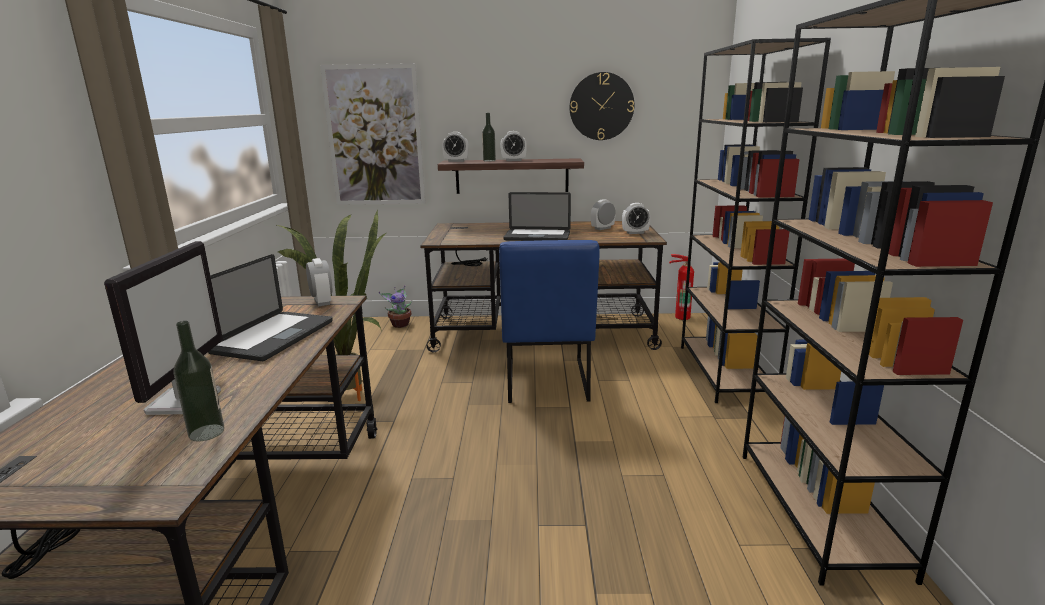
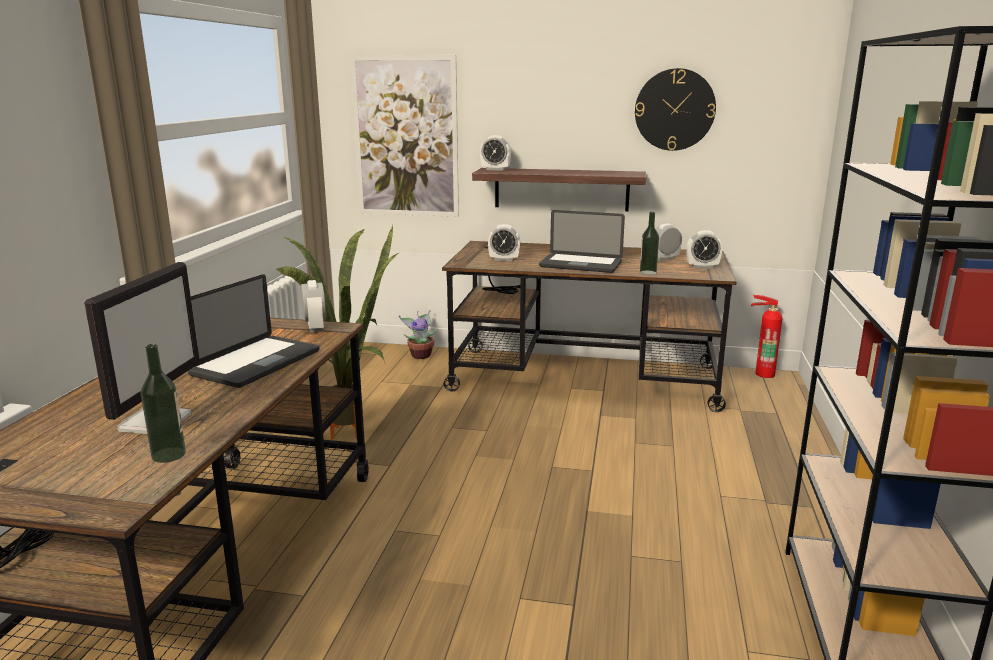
camera: 10 degrees right, 0 degrees up
(489, 160) = (534, 170): bottle -> bottle (648, 272)
(513, 160) = (562, 171): alarm clock -> alarm clock (504, 259)
(546, 381) = (572, 438): blue chair -> none
(725, 372) = (798, 449): beige bookcase -> none

